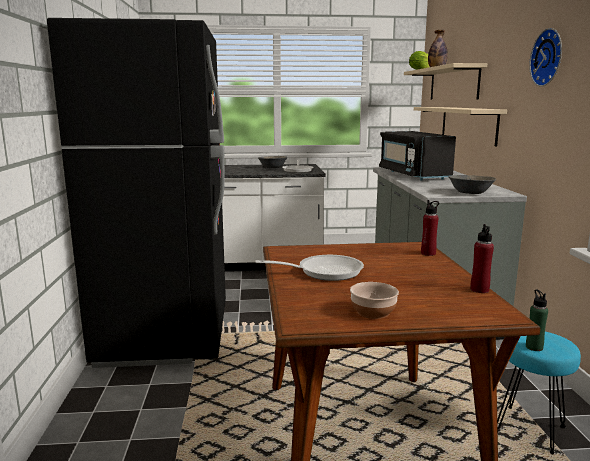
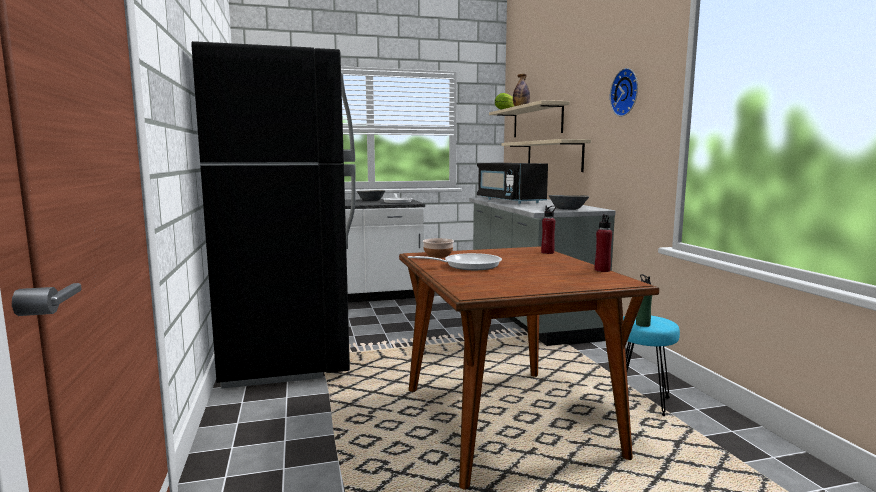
camera: 10 degrees left, 5 degrees down
(373, 312) = (525, 285): bowl -> bowl (438, 255)

